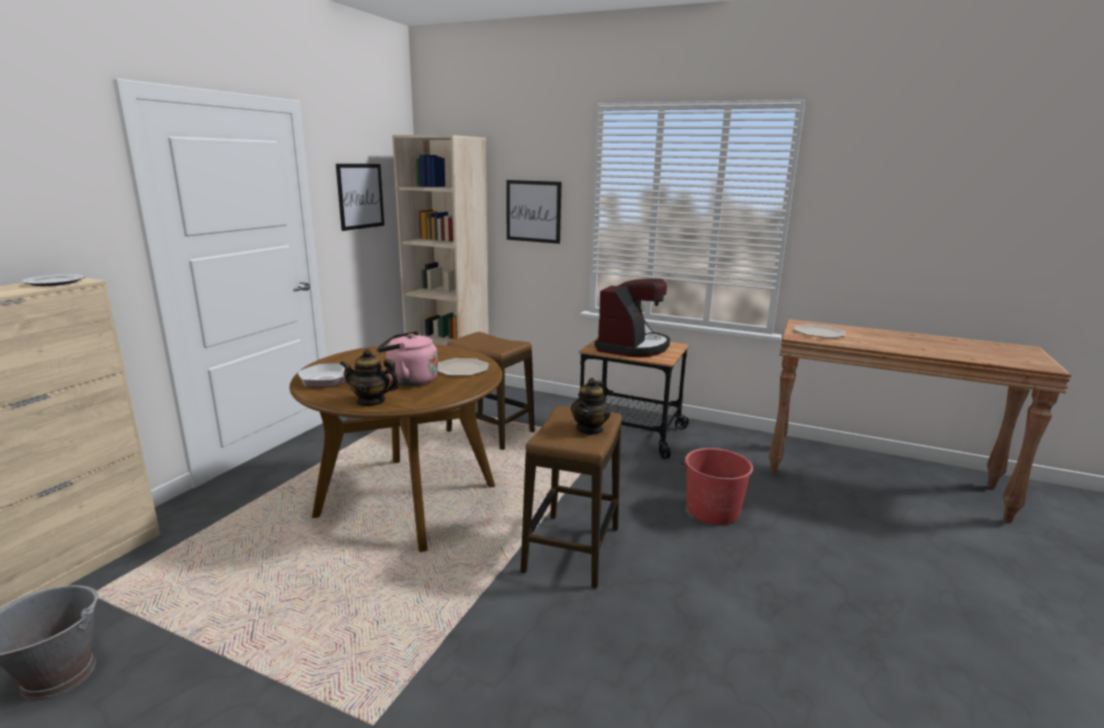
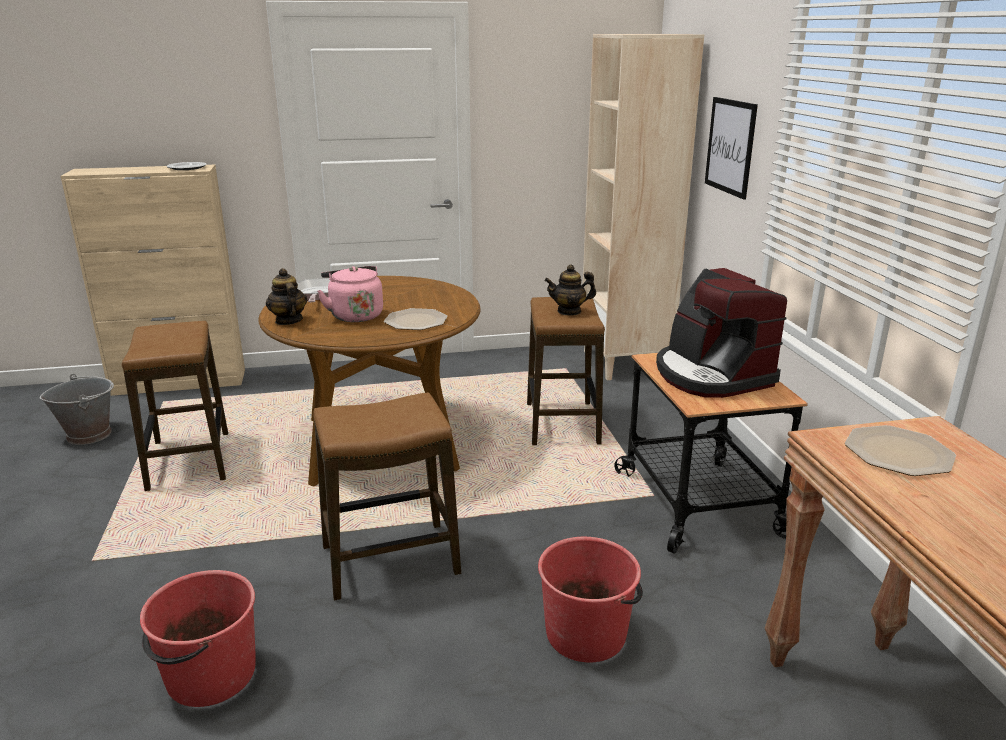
camera: 55 degrees right, 5 degrees up
(265, 609) = (189, 460): none -> stool
(360, 196) = (549, 109): picture -> none
(590, 429) = (385, 425): teapot -> teapot (569, 311)
(633, 347) = (711, 375): coffee machine -> coffee machine turned 75 degrees clockwise
(633, 680) = (210, 675): none -> red bucket

